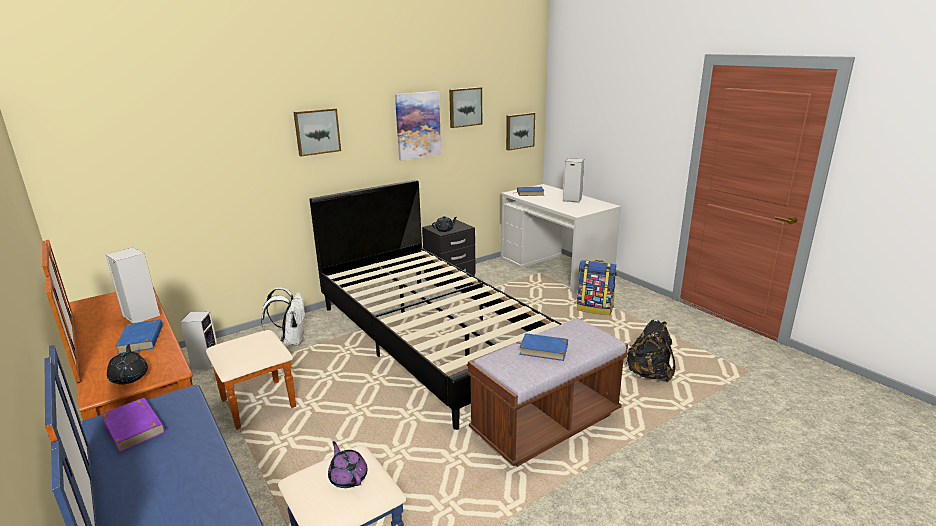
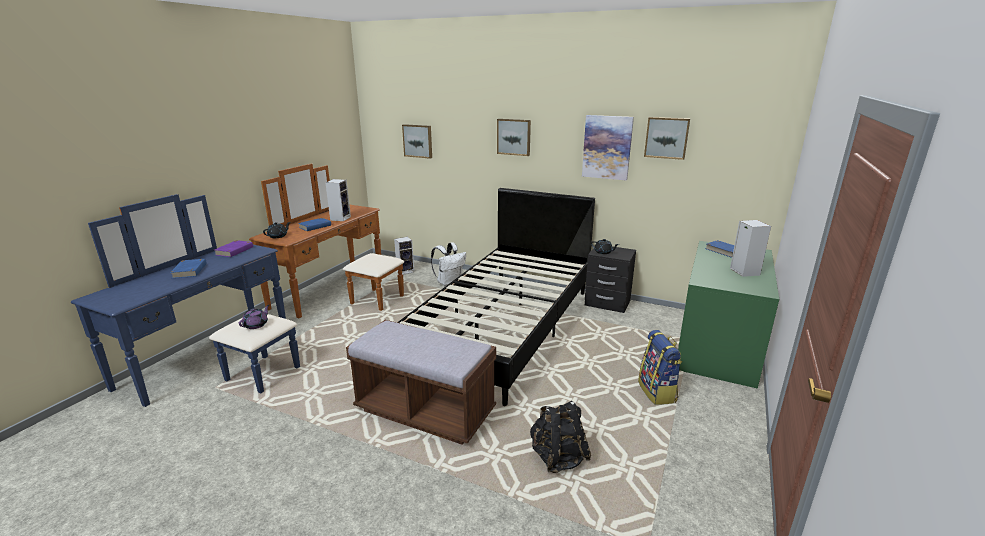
camera: 60 degrees right, 0 degrees up
(519, 131) = (744, 177): picture -> picture (418, 141)
(543, 349) = (414, 340): blue book -> blue book (190, 271)
(555, 267) = (717, 345): white desk -> green desk

